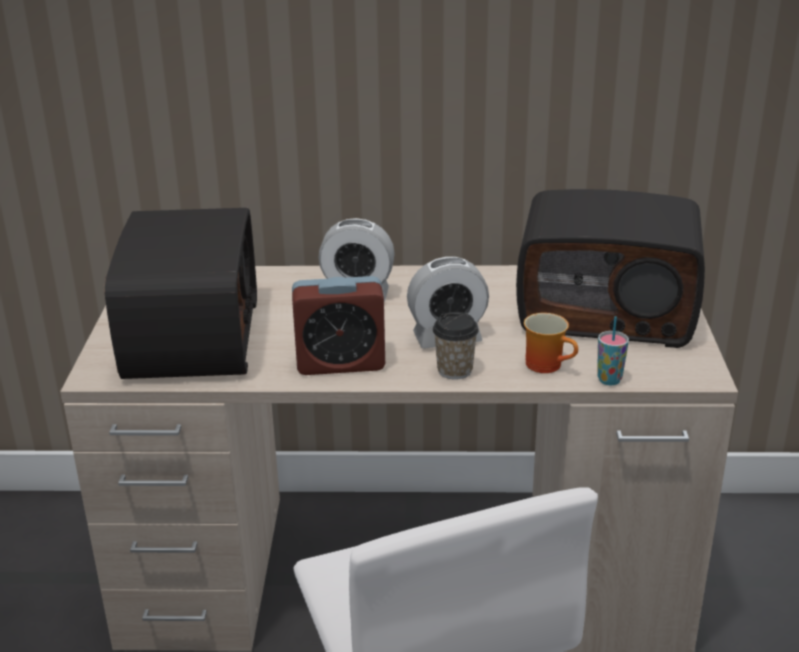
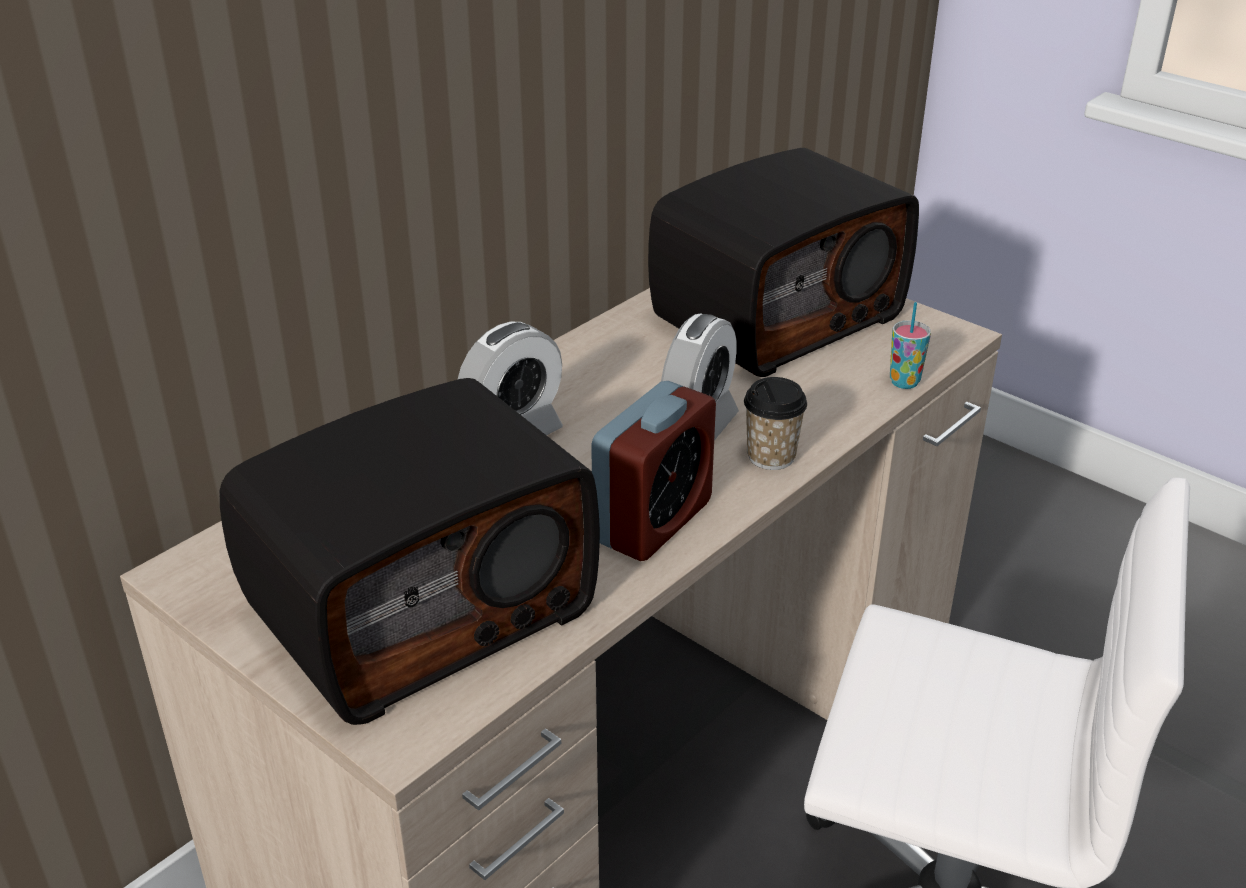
camera: 50 degrees left, 5 degrees up
(189, 338) = (421, 609): radio -> radio turned 105 degrees clockwise
(548, 364) = (833, 398): mug -> none

